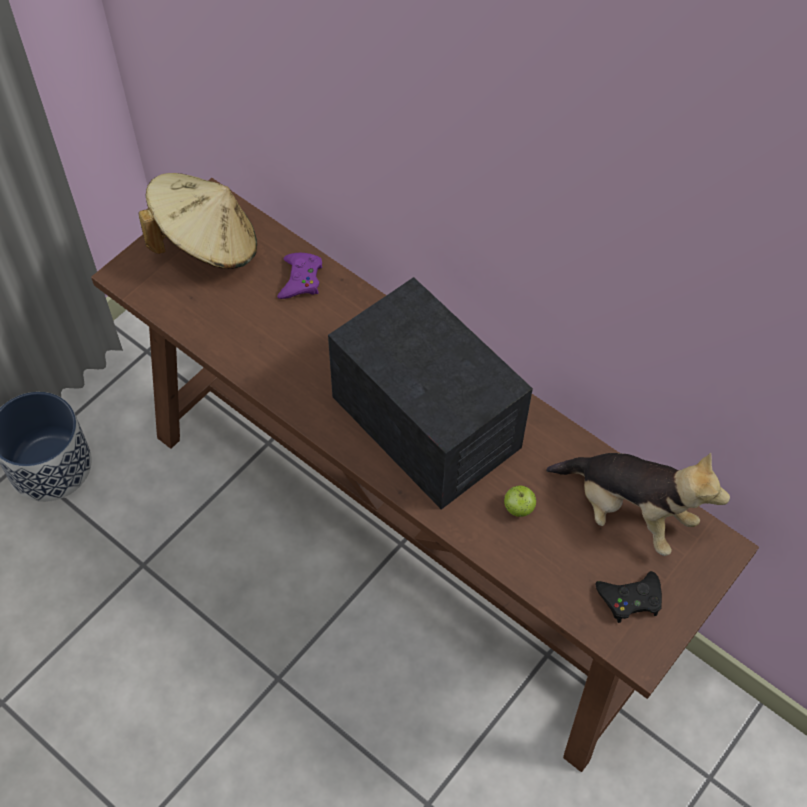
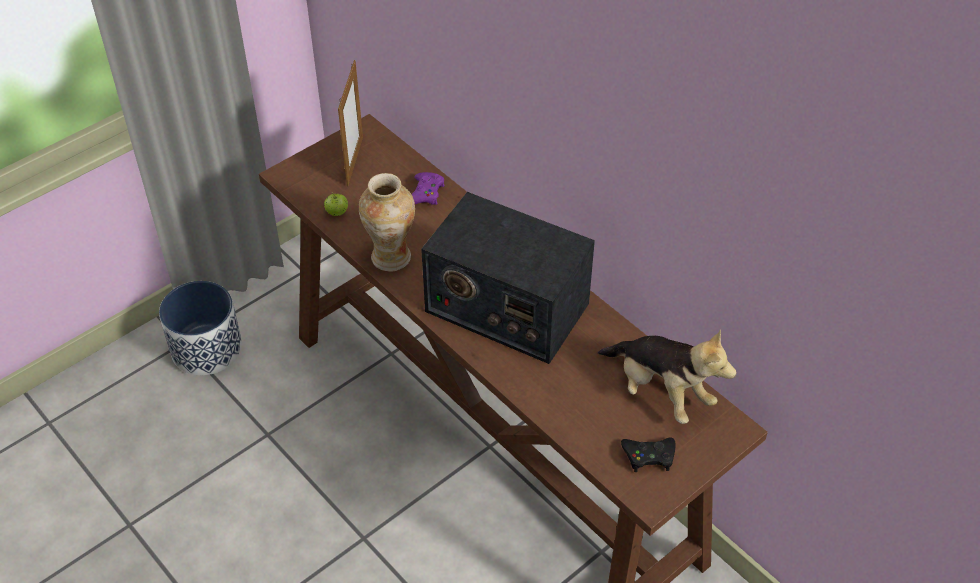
camera: 10 degrees right, 10 degrees down
(206, 245) = (355, 161): beige hat -> picture frame
(276, 374) = (390, 258): none -> vase
(427, 422) = (506, 307): radio -> radio turned 150 degrees clockwise
(518, 508) = (568, 378): apple -> apple (337, 213)

